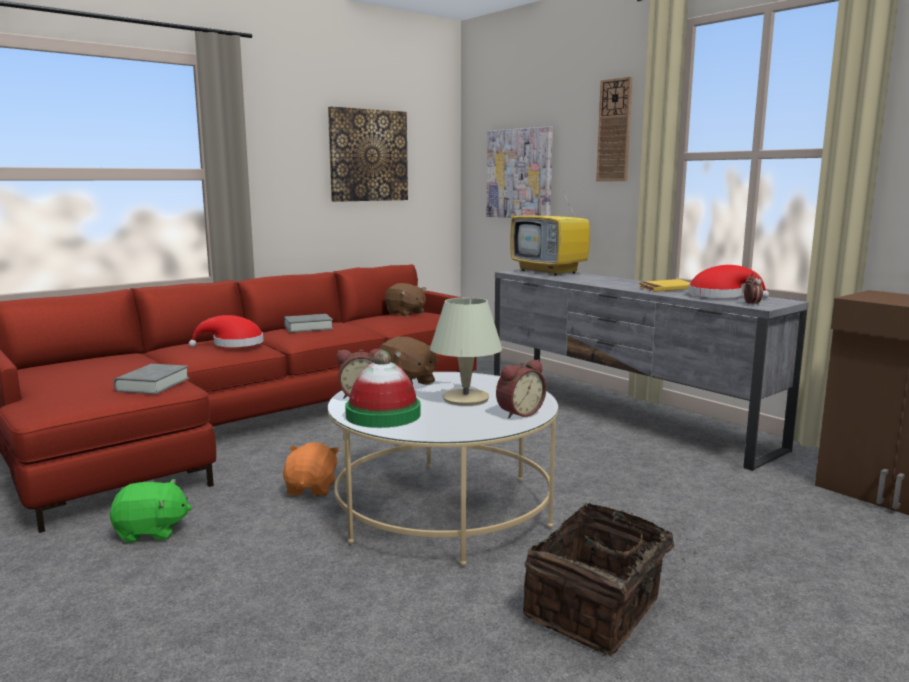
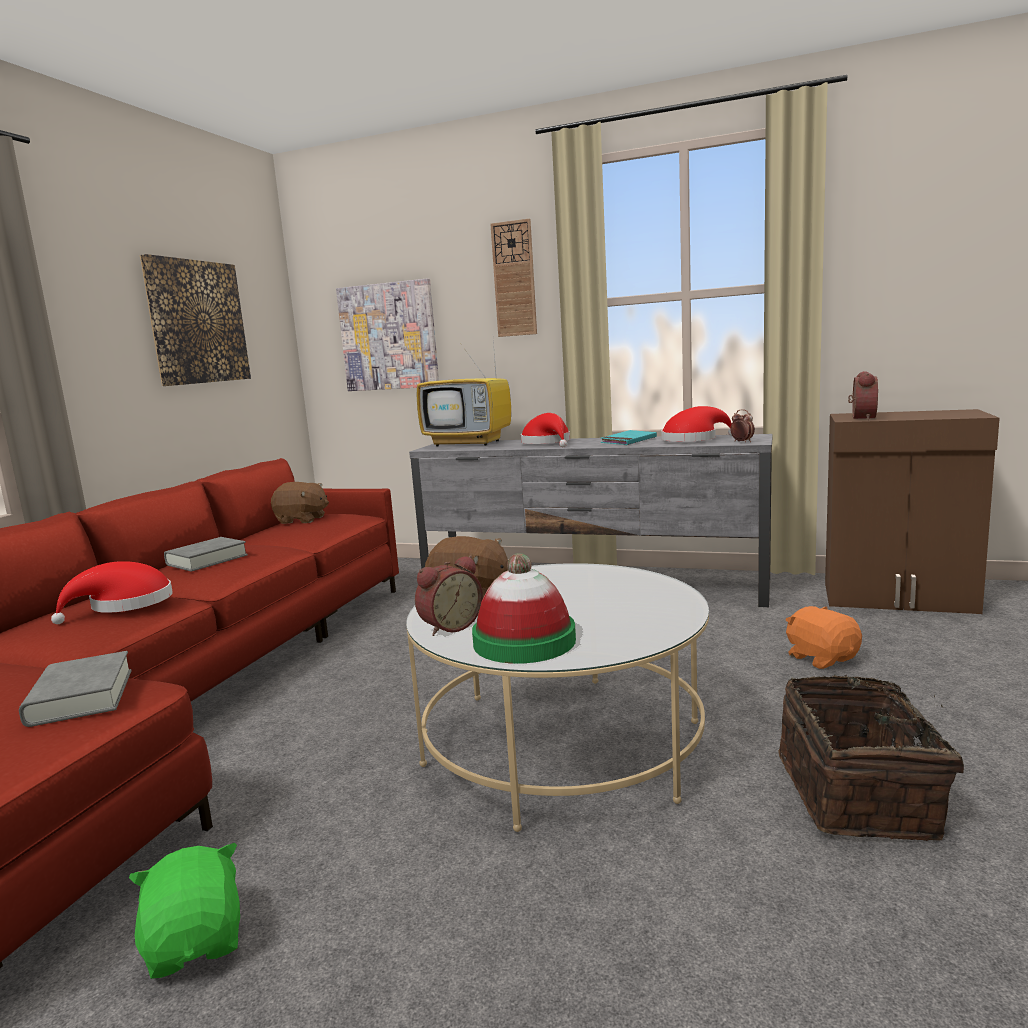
camera: 30 degrees left, 0 degrees up
(151, 532) = (197, 942): green plush toy -> green plush toy turned 75 degrees counterclockwise
(312, 489) = (368, 777): orange plush toy -> orange plush toy (821, 658)
(466, 399) = (575, 597): beige table lamp -> none
(518, 413) = (660, 597): alarm clock -> alarm clock (860, 418)
(602, 280) = (548, 443): none -> red hat
(666, 288) = (628, 441): yellow book -> turquoise book

